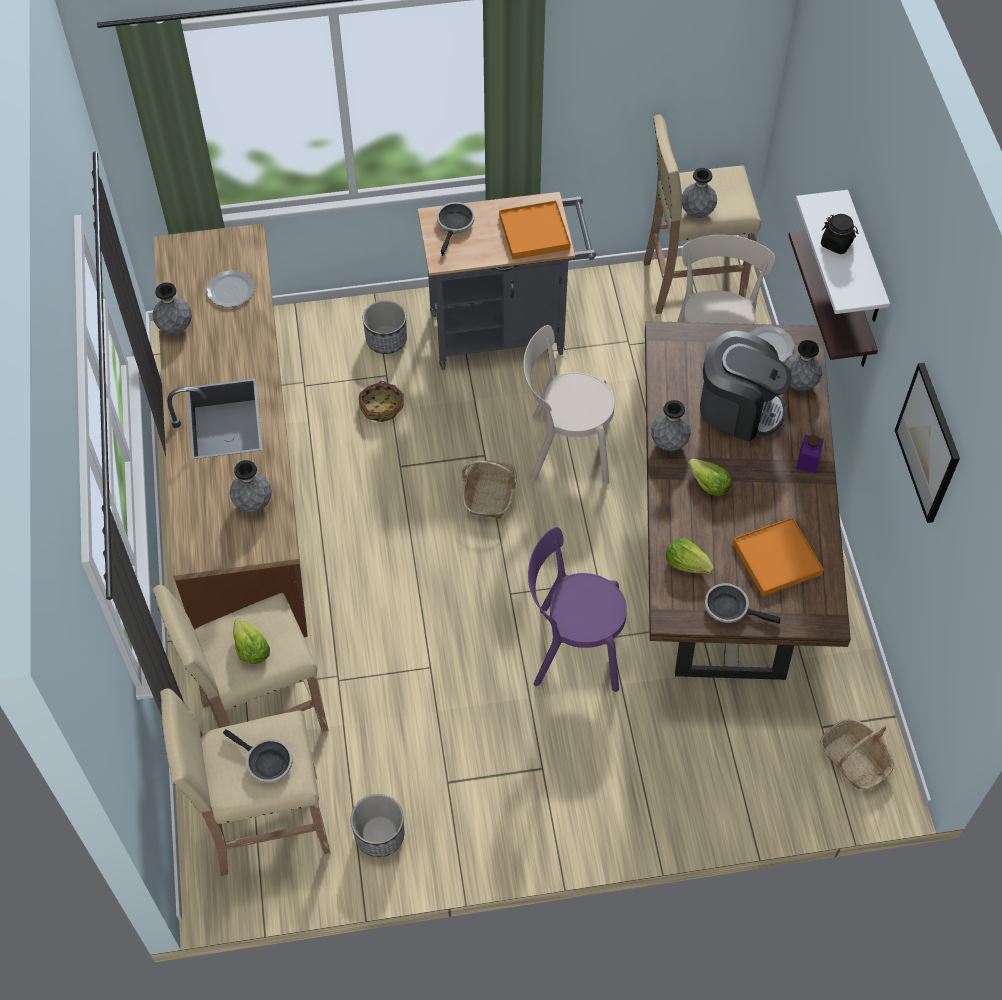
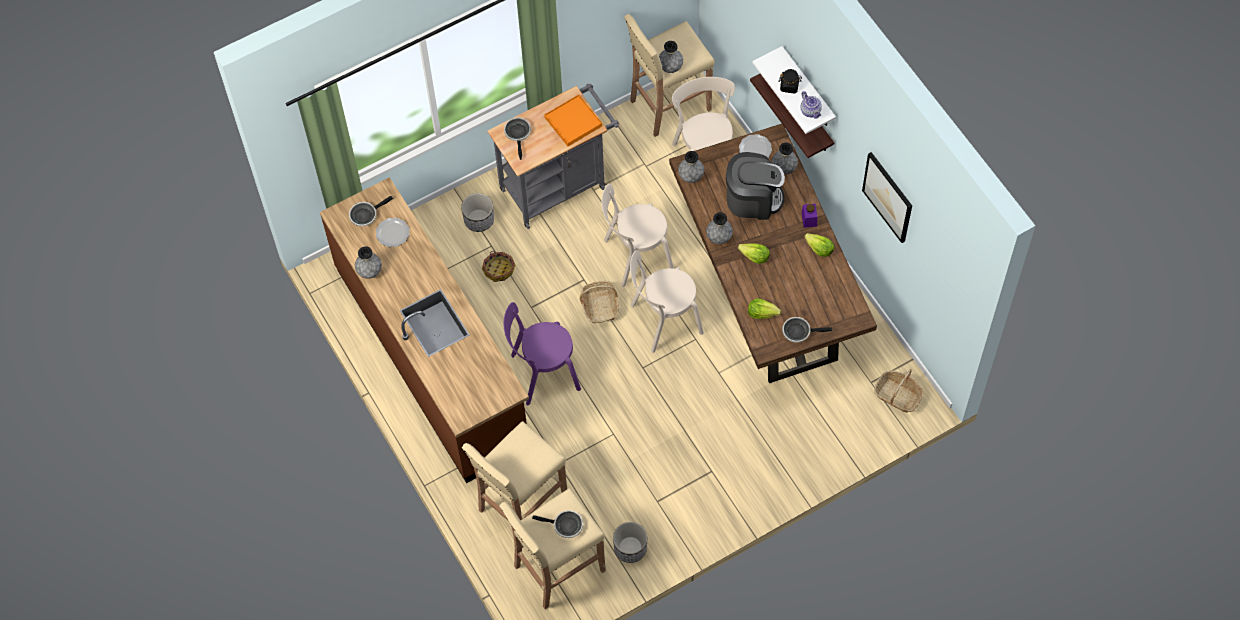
camera: 20 degrees left, 5 degrees up
(208, 257) = (365, 215): none -> frying pan
(250, 649) = (521, 462): lettuce -> lettuce (819, 249)
(253, 503) = (482, 371): grey vase -> grey vase (691, 177)
(565, 542) = (663, 320): none -> beige chair
(572, 649) = (698, 389): purple chair -> purple chair (542, 373)
(777, 558) = (814, 290): orange tray -> none
(855, 285) = (811, 111): none -> teapot

